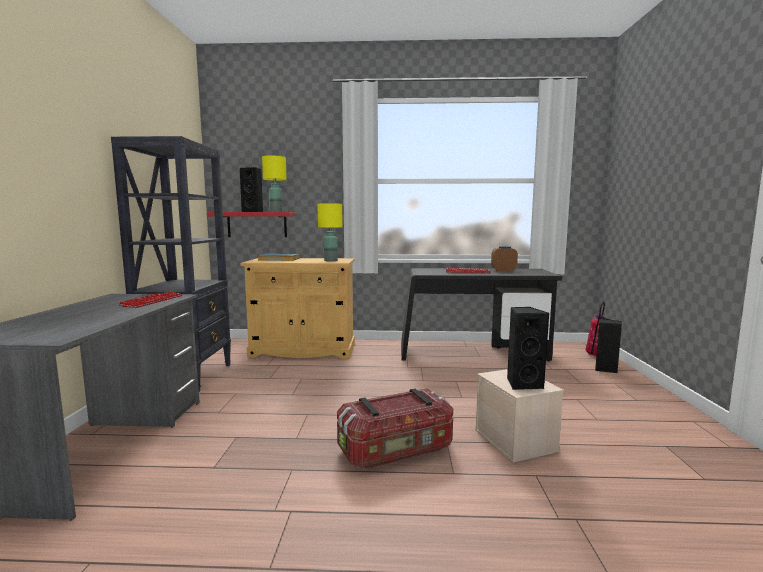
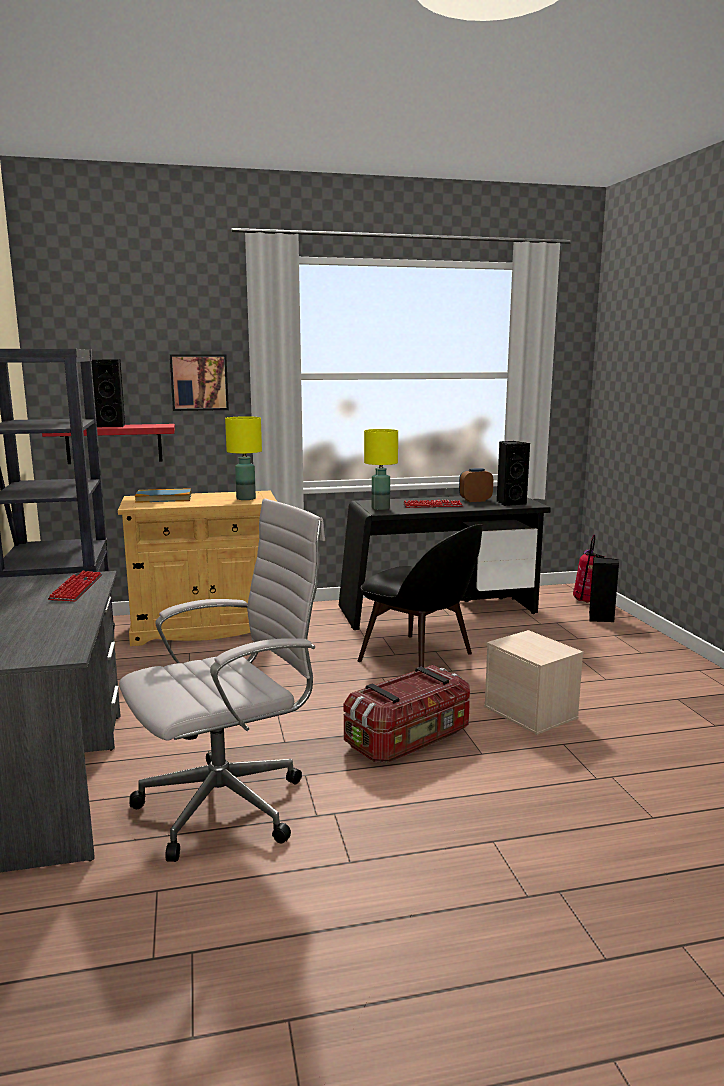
camera: 15 degrees left, 5 degrees up
(214, 487) = (230, 805): none -> white office chair
(275, 211) = (150, 426): yellow table lamp -> yellow table lamp (380, 508)
(312, 184) = (199, 382): none -> picture
(440, 385) = (419, 658): none -> black chair
(523, 384) = (540, 649): black speaker -> black speaker (510, 503)

